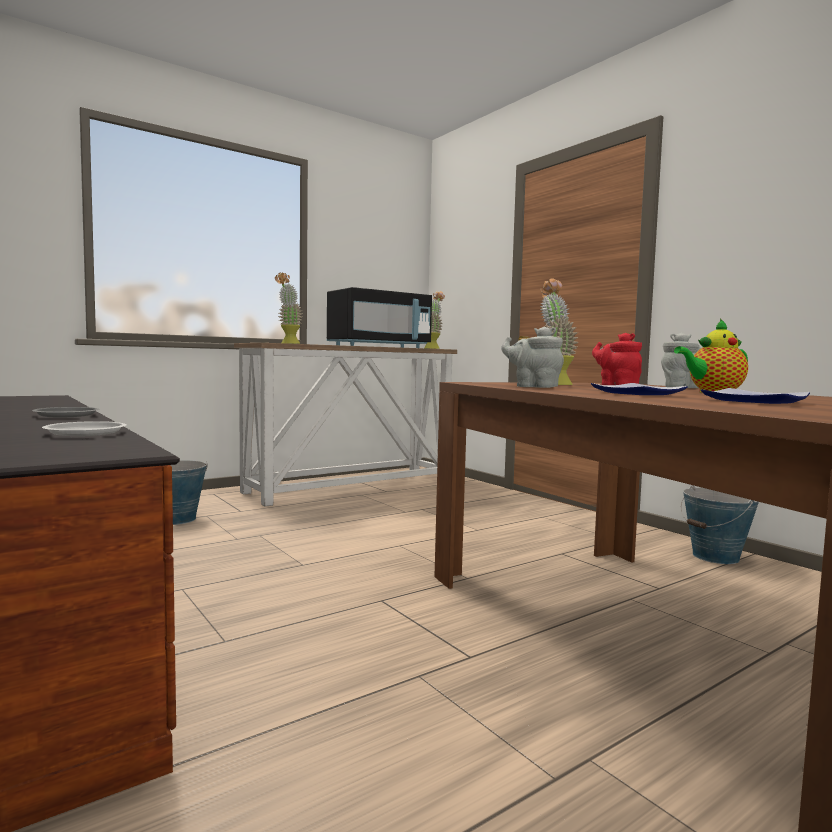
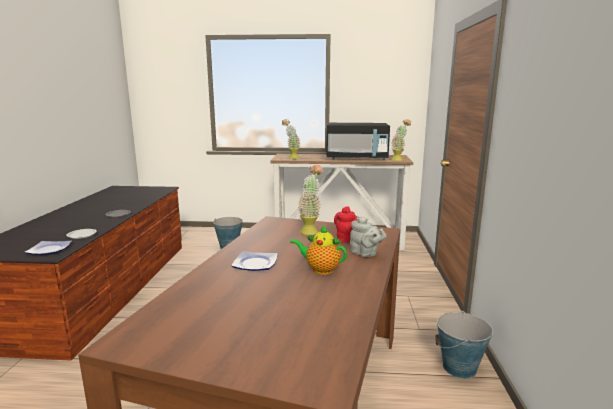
camera: 40 degrees right, 10 degrees up
(533, 386) = (265, 237): grey teapot -> none
(752, 401) = (244, 293): plate -> plate (49, 249)

